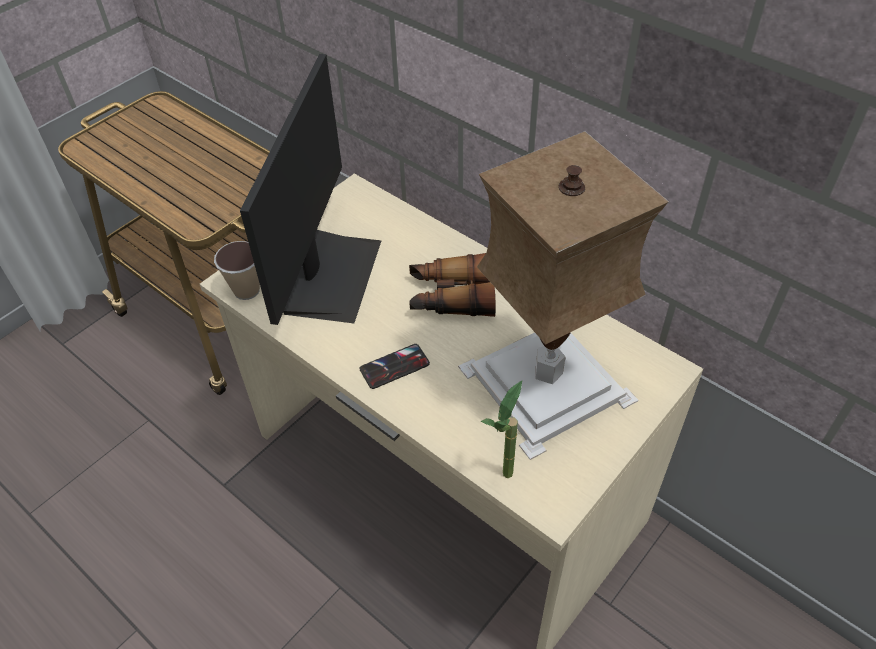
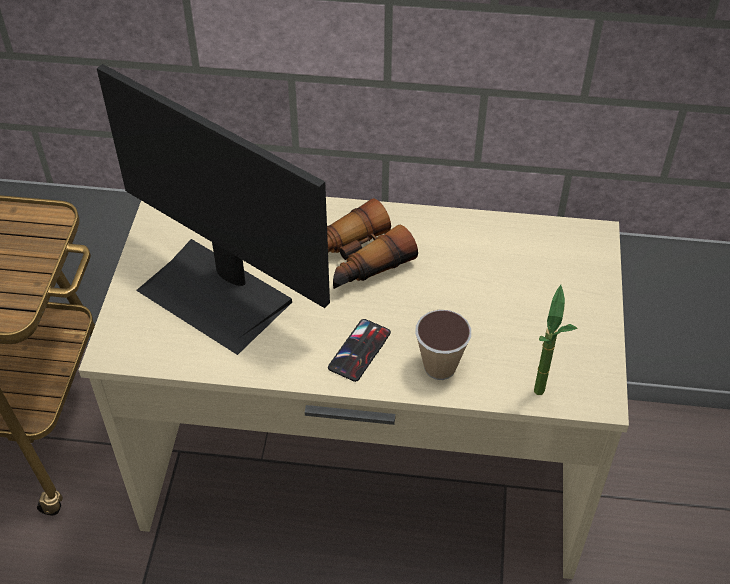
camera: 35 degrees left, 0 degrees up
(246, 290) = (140, 351): cup -> cup (440, 367)
(331, 274) = (217, 294): monitor -> monitor turned 150 degrees clockwise
(545, 387) = (508, 300): table lamp -> none

